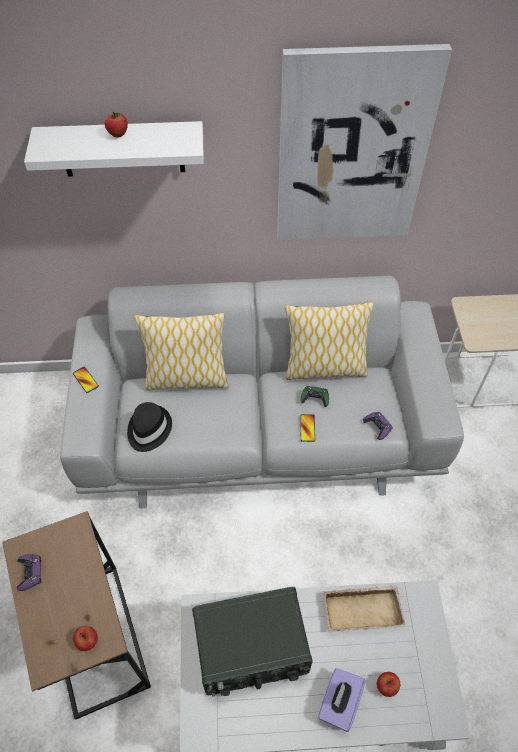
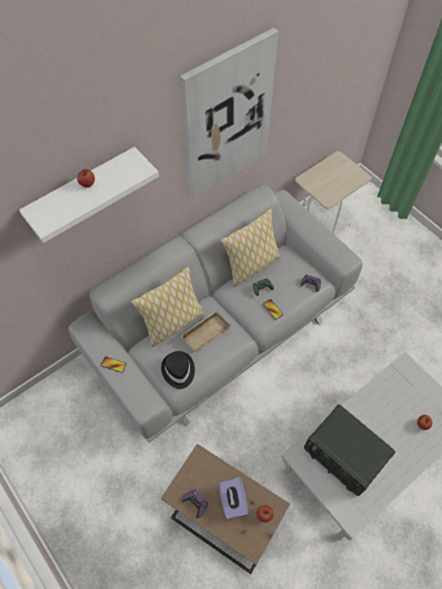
camera: 35 degrees left, 5 degrees up
(252, 650) = (343, 456): radio -> radio turned 90 degrees clockwise
(339, 702) = (406, 449): purple tissue box -> purple tissue box (233, 501)
(363, 608) = (381, 392): beige tray -> beige tray (205, 332)

